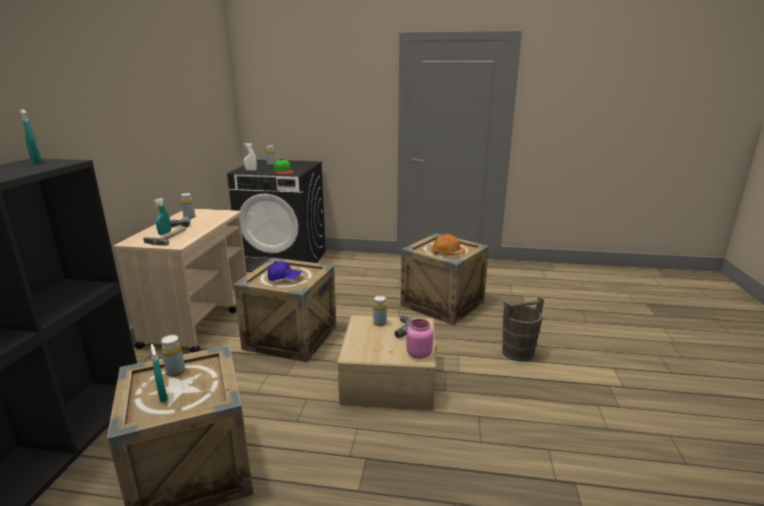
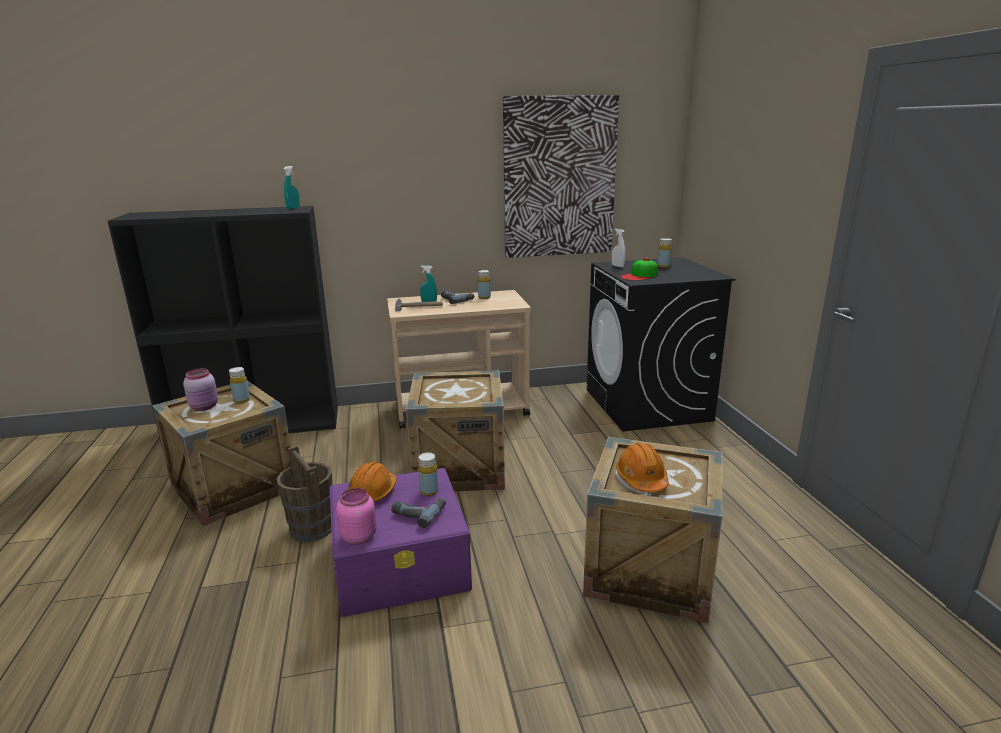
camera: 70 degrees right, 0 degrees up
(162, 396) = (205, 407): turquoise spray bottle -> pink jar
(190, 109) = (559, 178): none -> picture
(284, 278) = (449, 391): blue cap -> none
(366, 344) = (372, 493): none -> orange hard hat
(389, 378) = (401, 562): beige storage box -> purple storage box
(518, 352) = (539, 699): brown bucket -> brown bucket (312, 528)

